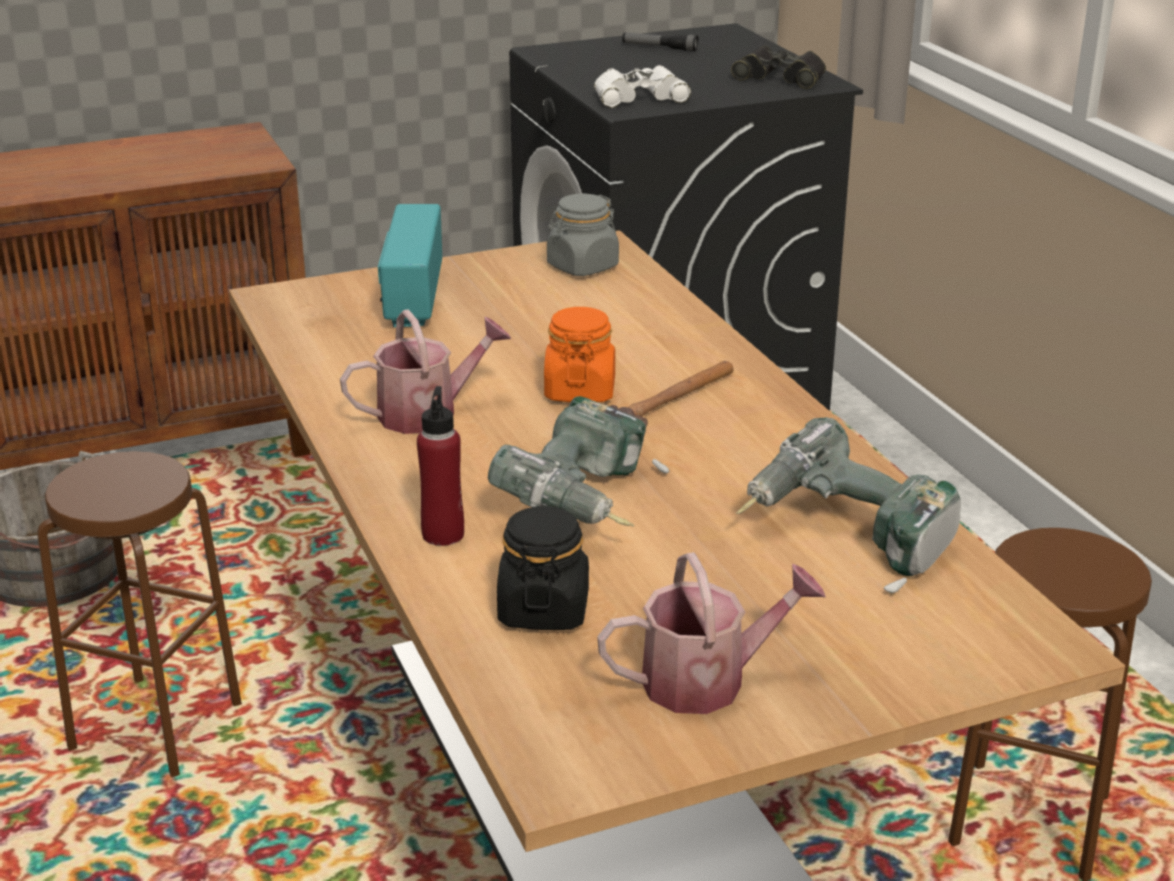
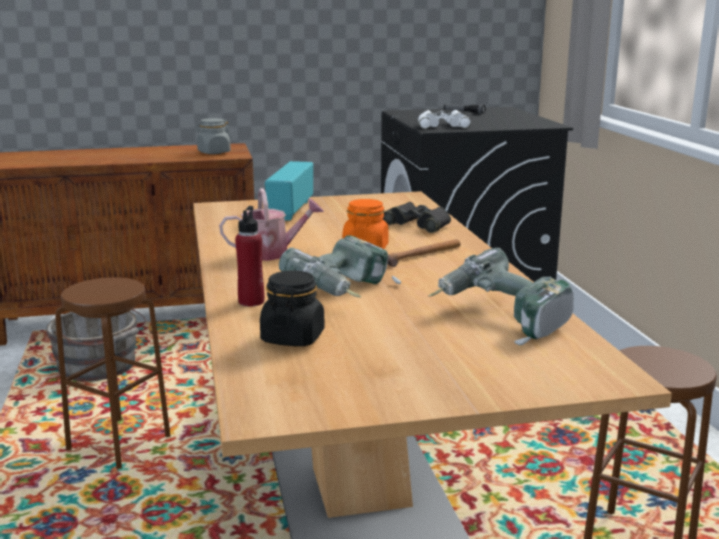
camera: 10 degrees right, 10 degrees down
(582, 267) = (392, 203): grey jar -> grey jar (213, 152)
(707, 681) = (379, 377): watering can -> none
(781, 77) = (527, 122): black binoculars -> black binoculars (418, 224)

